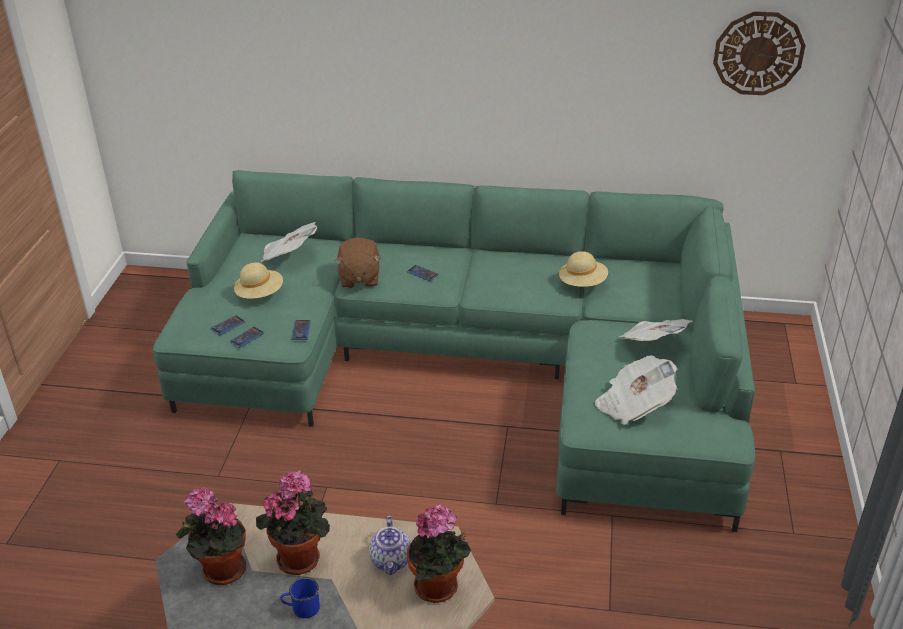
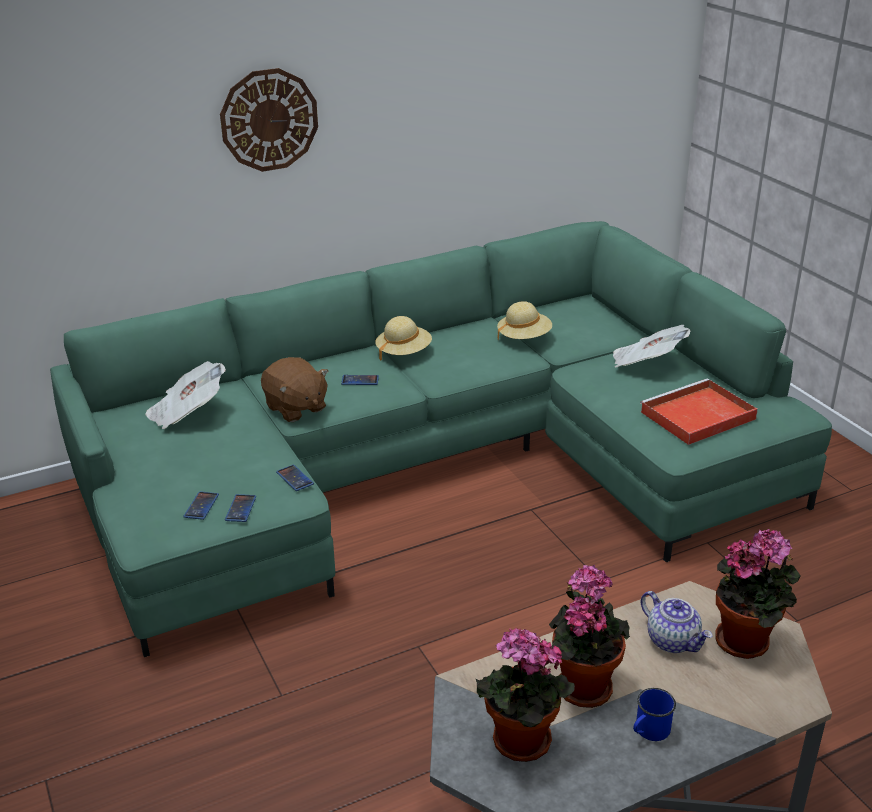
camera: 35 degrees left, 5 degrees down
(260, 294) = (200, 462): beige hat -> beige hat (403, 352)
(633, 405) = (696, 416): newspaper -> red tray
(758, 53) = (612, 59): wall clock -> wall clock (269, 120)

